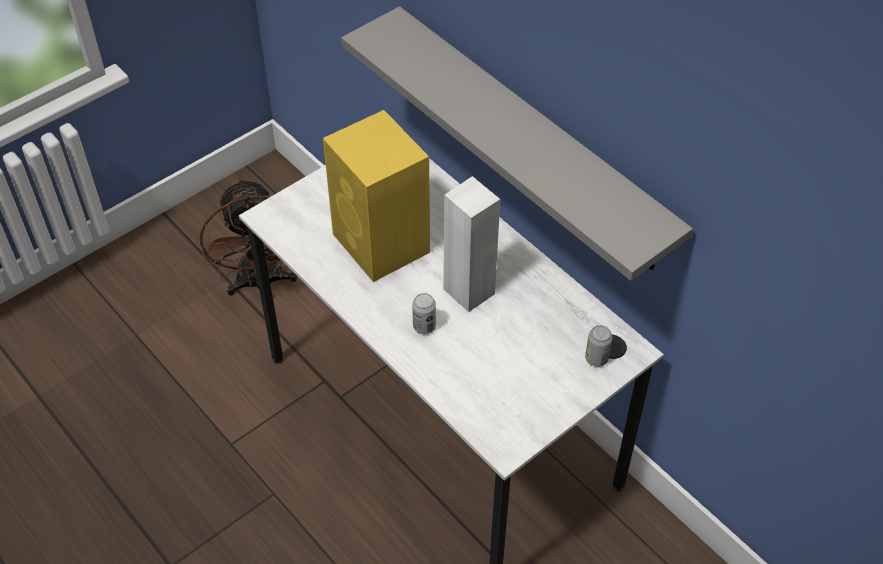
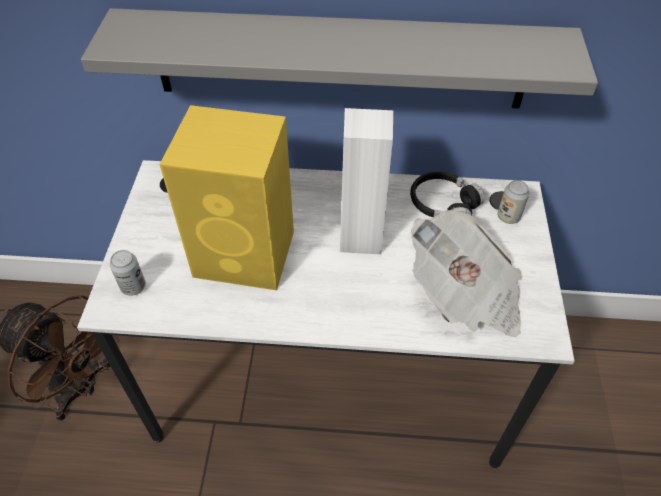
camera: 45 degrees left, 0 degrees up
(424, 326) = (363, 293): can -> can (133, 287)
(489, 381) = (465, 295): none -> newspaper
(560, 313) = (443, 204): none -> black headphones

